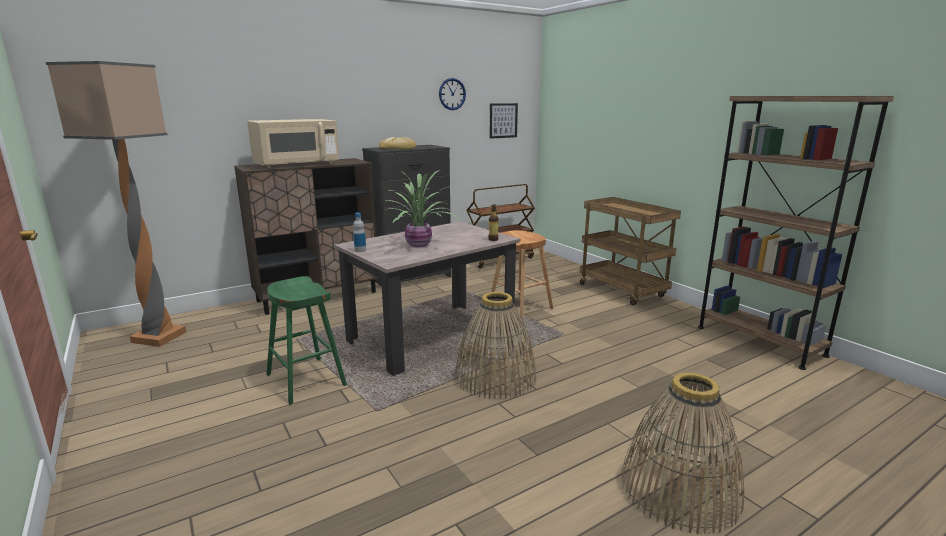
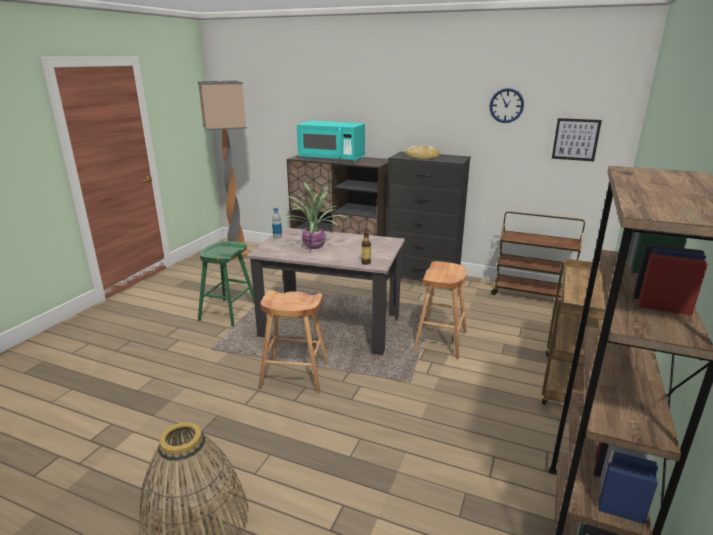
camera: 55 degrees right, 5 degrees up
(296, 164) = (332, 159): beige microwave -> turquoise microwave
(496, 377) = (295, 375): basket -> brown stool

